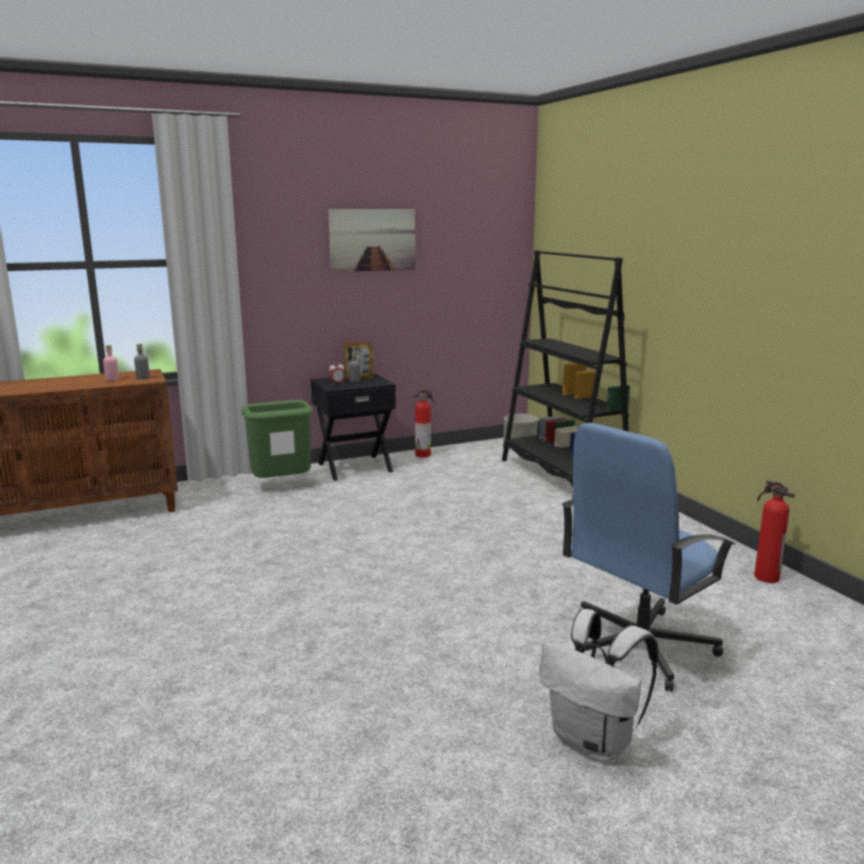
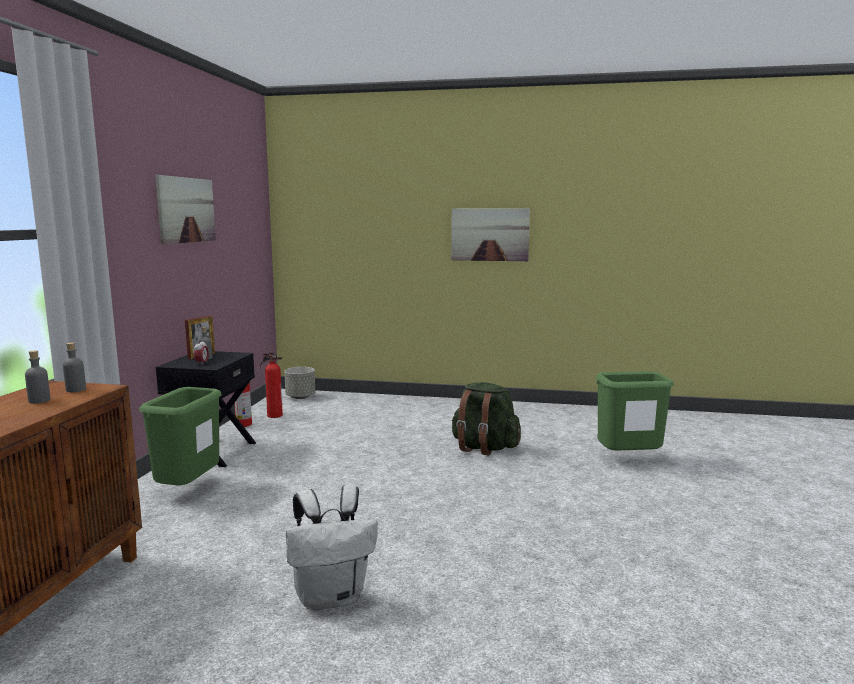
camera: 55 degrees left, 5 degrees down
(112, 379) = (39, 401): pink bottle -> grey bottle
(533, 556) = (484, 448): none -> green backpack
(562, 475) = (374, 403): black bookcase -> none
(594, 742) = (719, 503): white backpack -> white backpack (332, 597)
(638, 646) = (628, 461): blue office chair -> green trash can
(710, 283) = (490, 234): none -> picture
(764, 576) = (581, 411): fire extinguisher -> fire extinguisher (273, 415)

